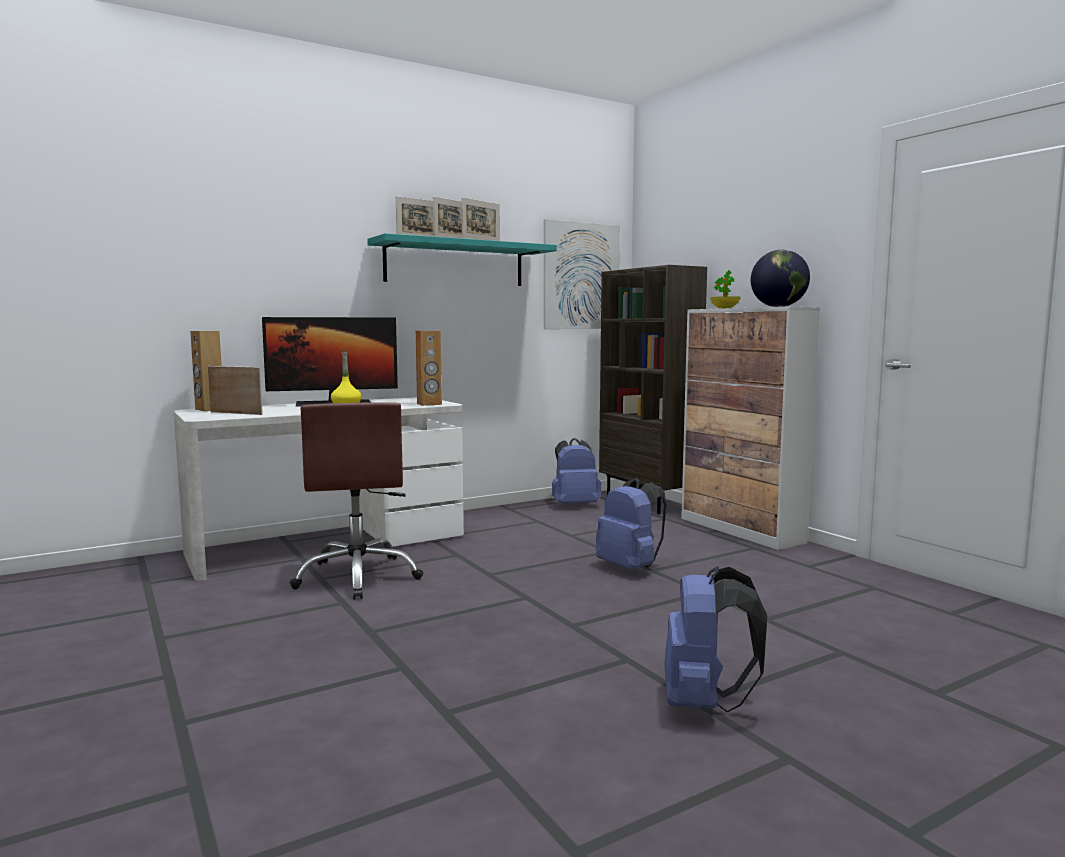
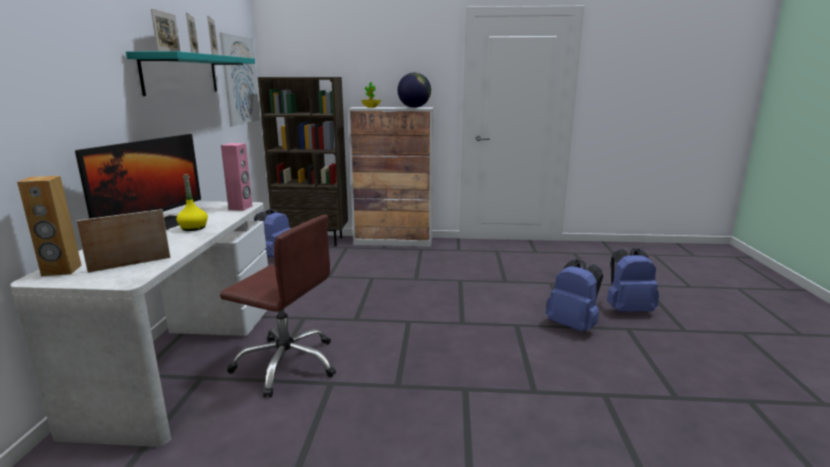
camera: 55 degrees left, 10 degrees up
(429, 404) = (241, 208): brown speaker -> pink speaker
(630, 567) = (404, 282): blue backpack -> blue backpack (627, 310)

